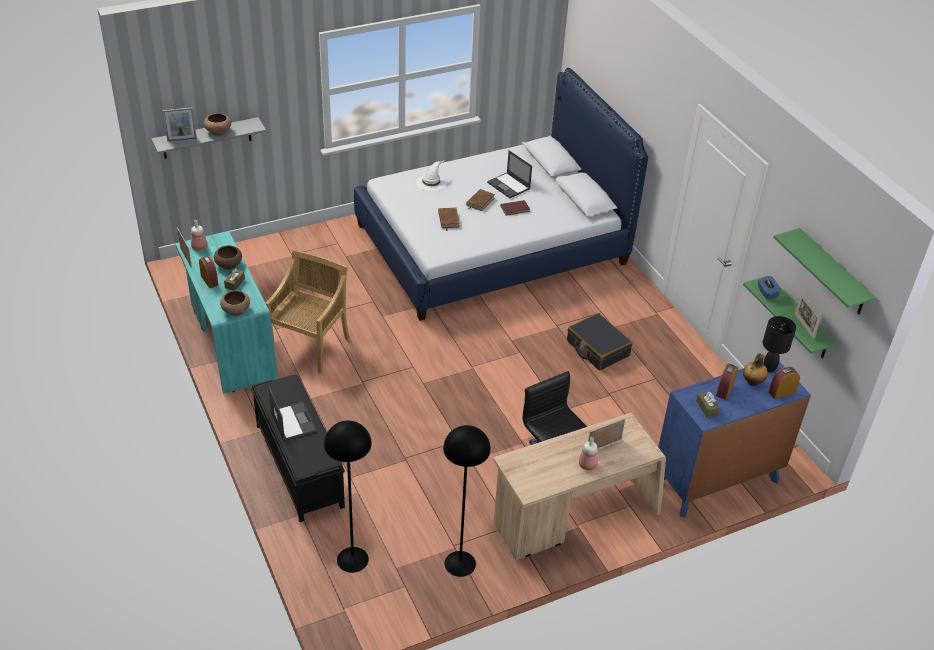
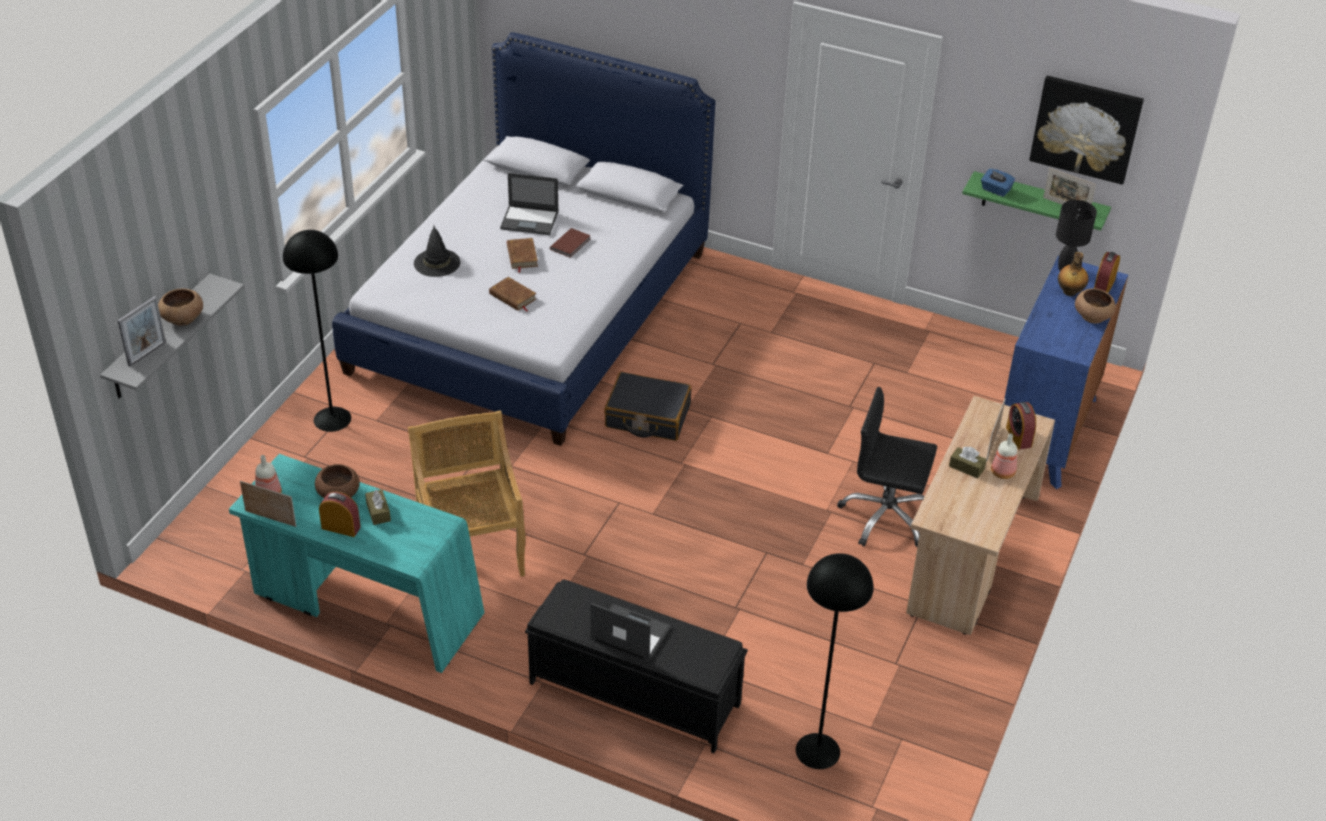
camera: 40 degrees left, 0 degrees up
(236, 310) = (425, 542): brown bowl -> brown bowl (1093, 316)
(431, 182) = (436, 262): white hat -> black hat
(460, 564) = (924, 677): black floor lamp -> black floor lamp (332, 419)
(597, 348) = (783, 365): black suitcase -> black suitcase (647, 416)
(706, 408) = (1064, 341): brown tissue box -> brown tissue box (966, 467)
(724, 390) = (1057, 314): alarm clock -> alarm clock (1018, 437)
(832, 273) = (1086, 128): green shelf -> picture

